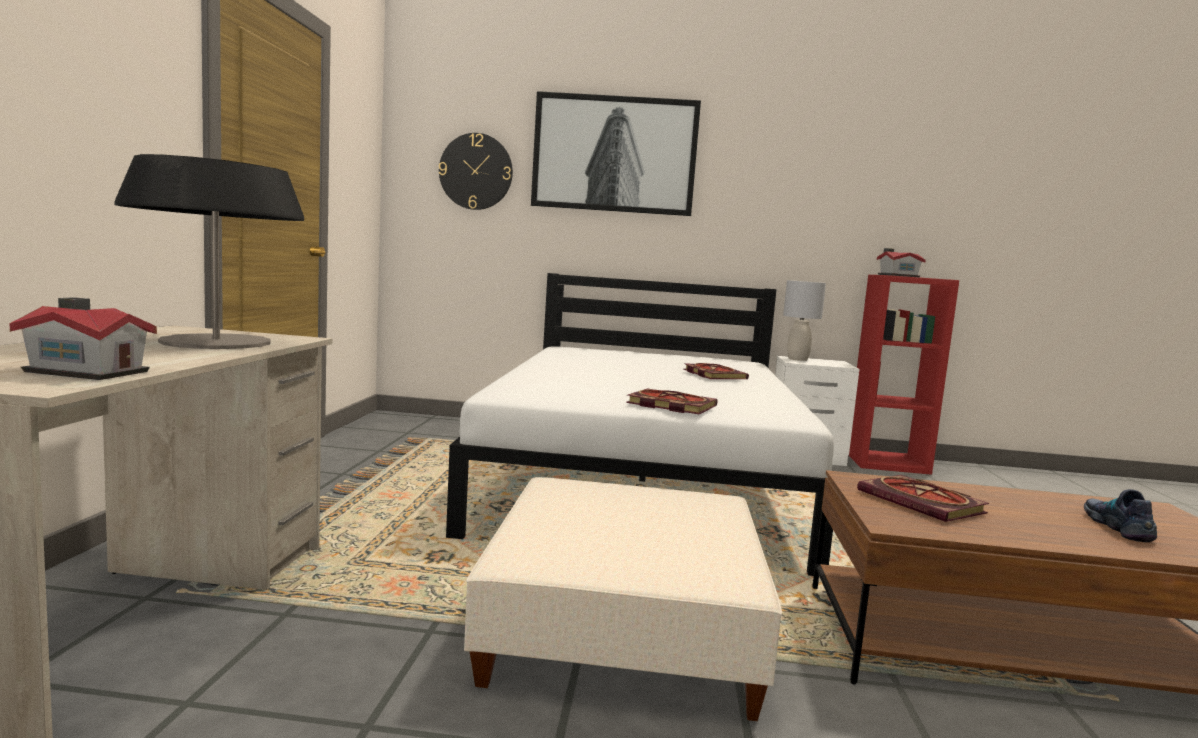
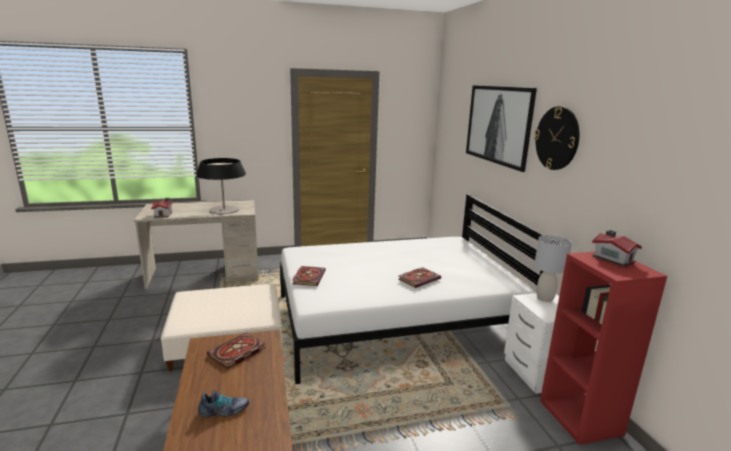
camera: 70 degrees right, 10 degrees up
(476, 171) = (456, 130): wall clock -> wall clock (557, 138)

